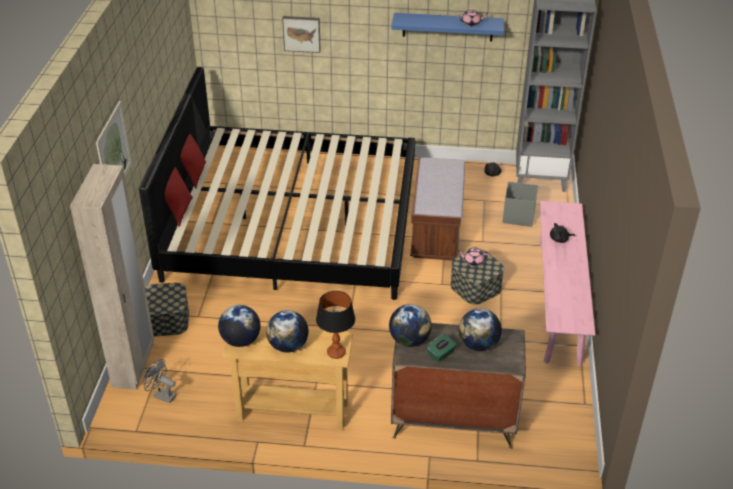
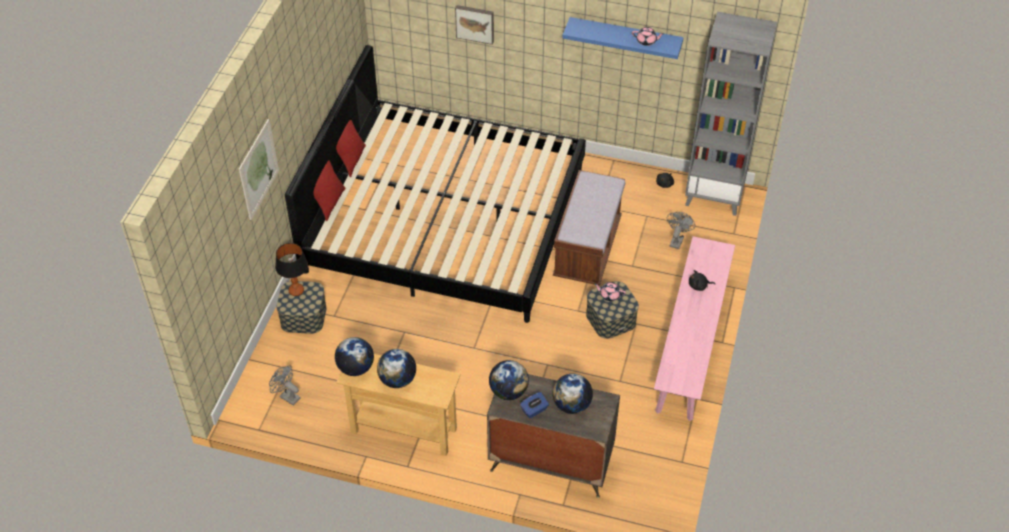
camera: 10 degrees right, 10 degrees up
(134, 365) = (266, 361): beige wardrobe -> none
(336, 352) = (440, 393): table lamp -> table lamp (296, 290)
(441, 354) = (534, 410): green tissue box -> blue tissue box
(517, 216) = (677, 240): grey storage box -> grey fan

